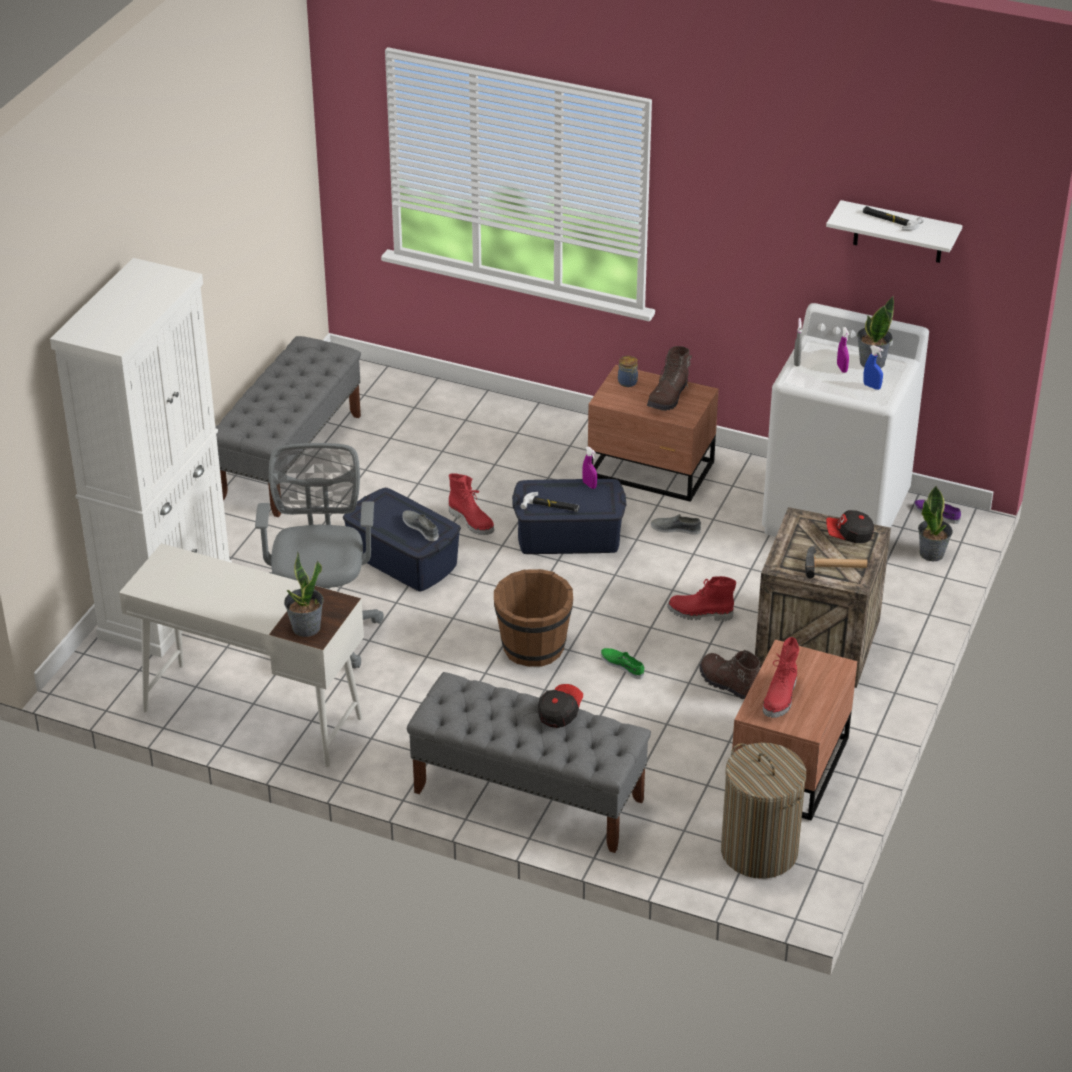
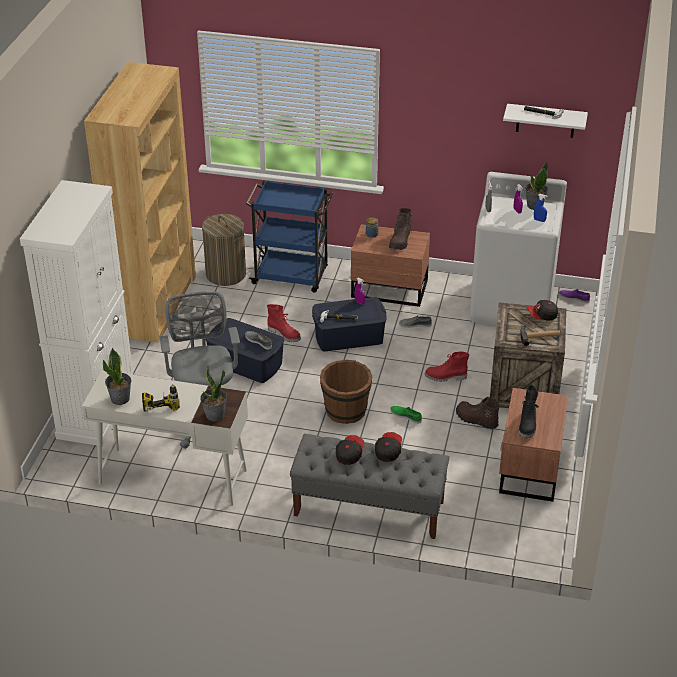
camera: 10 degrees left, 0 degrees up
(235, 598) = (161, 401): none -> power drill
(290, 457) = (155, 305): grey bench -> brown bookcase
(500, 709) = (349, 454): none -> cap
(506, 434) = (291, 276): none -> blue cart
(759, 851) = (526, 526): laundry basket -> laundry basket (226, 274)
(781, 698) = (528, 425): red boot -> black boot
(932, 553) = (578, 323): potted plant -> potted plant (120, 398)

